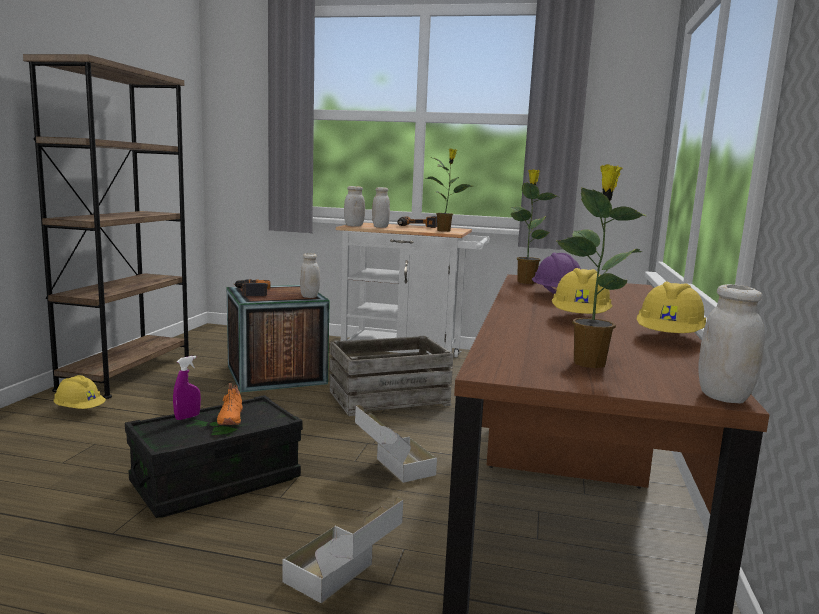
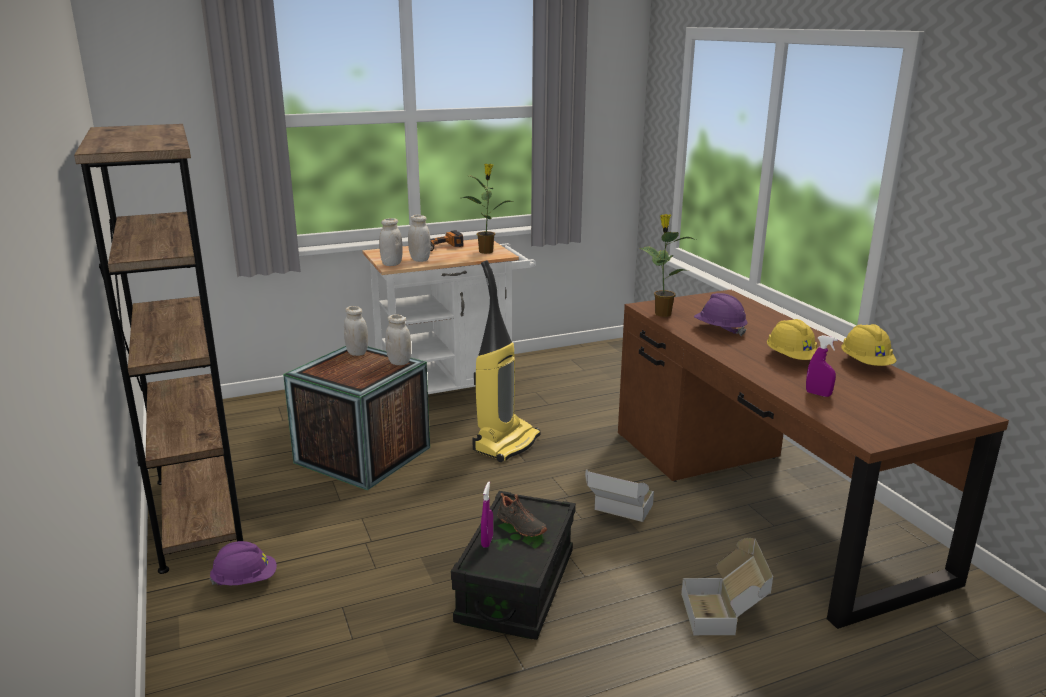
camera: 35 degrees left, 10 degrees up
(80, 410) = (245, 580): yellow hard hat -> purple hard hat
(229, 418) = (520, 526): orange shoe -> black shoe
(251, 292) = (330, 374): power drill -> none
(388, 398) = (506, 443): crate -> vacuum cleaner
(533, 339) = (818, 394): none -> purple spray bottle
(589, 362) = (884, 407): potted plant -> none
(723, 397) = (976, 414): white jar -> white jar (357, 353)

